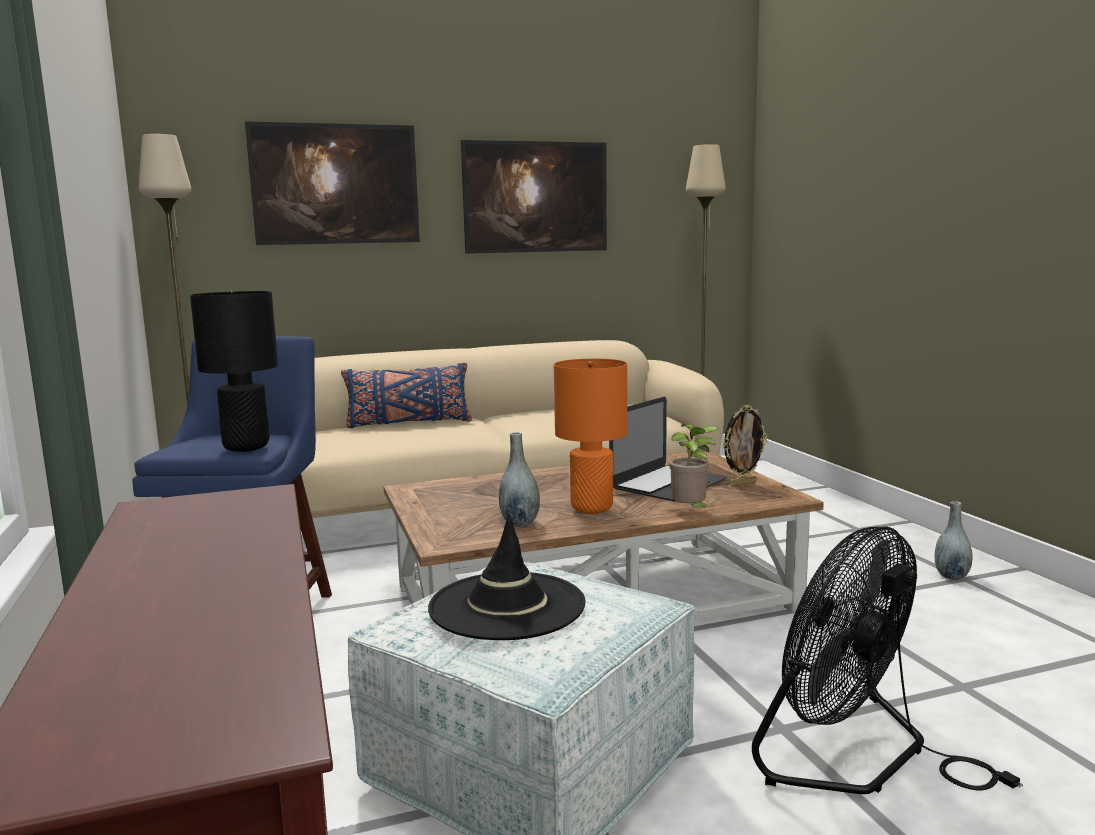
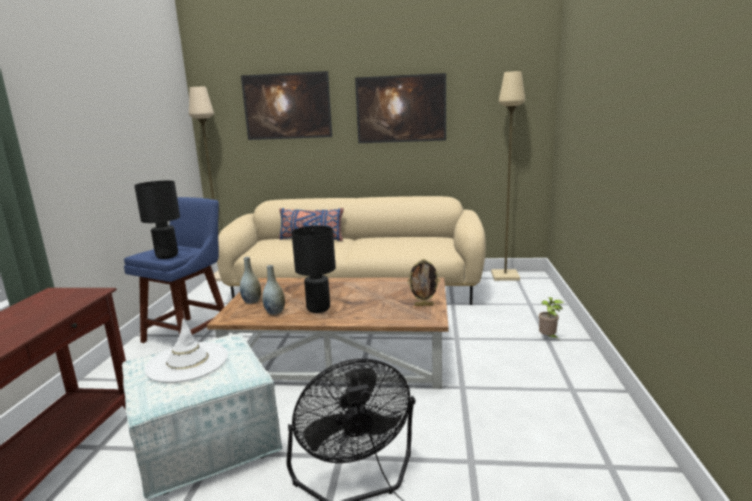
camera: 25 degrees right, 5 degrees up
(507, 606) = (187, 362): black hat -> white hat
(591, 510) = (318, 310): orange table lamp -> black table lamp
(668, 483) = (384, 298): laptop -> none
(691, 512) = (364, 320): potted plant -> potted plant (548, 338)
(951, 576) = (565, 386): grey vase -> grey vase (252, 301)

